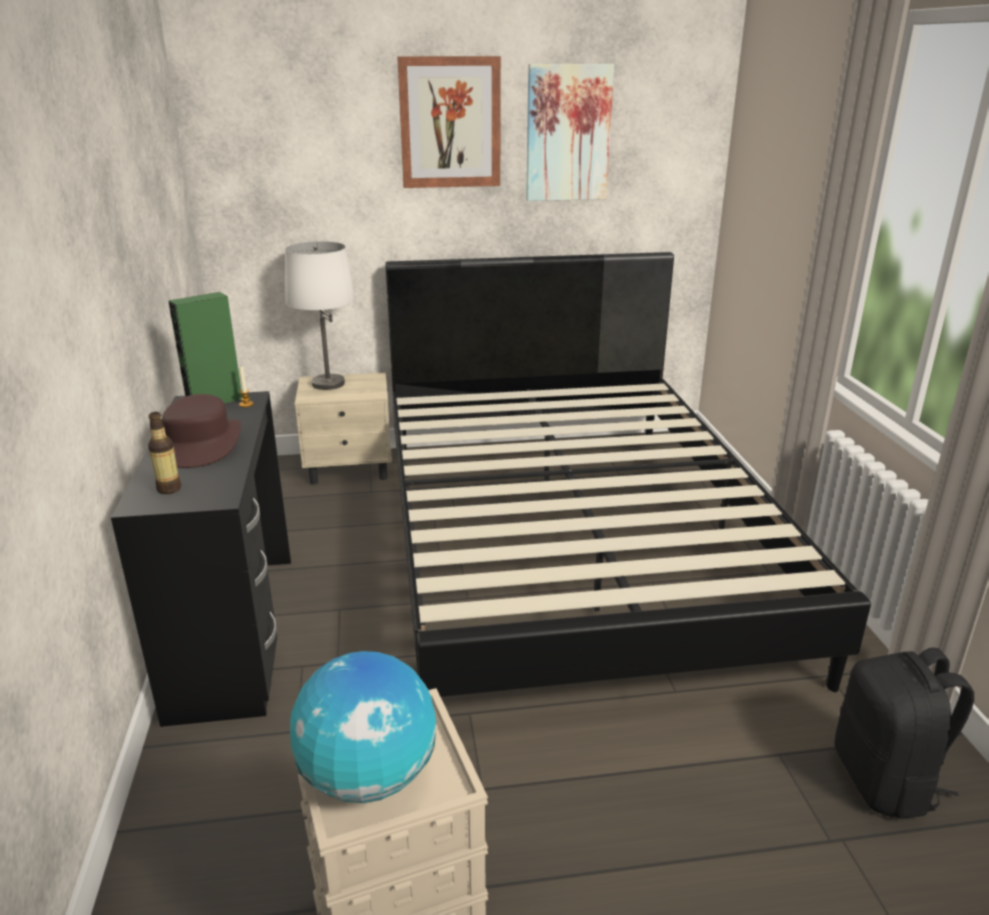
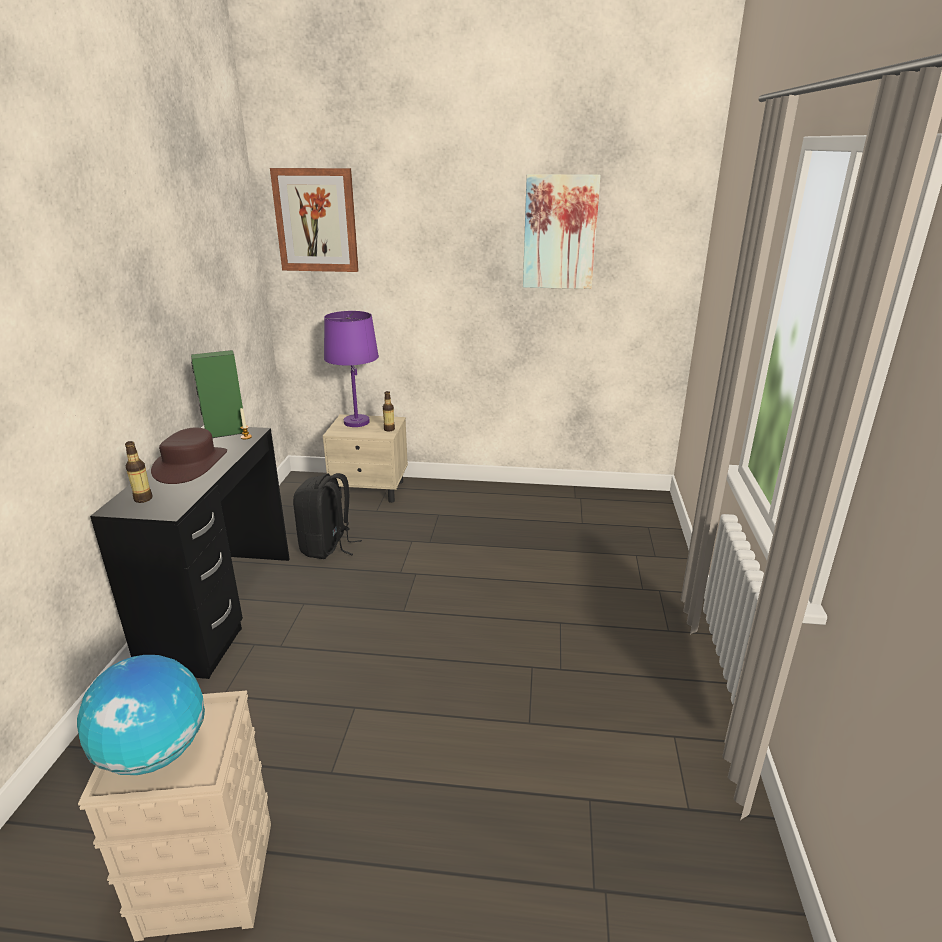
camera: 15 degrees right, 0 degrees up
(327, 384) = (356, 422): white table lamp -> purple table lamp
(375, 388) = (389, 429): none -> bottle
(450, 123) = (461, 221): picture -> picture (316, 220)
(571, 543) = (510, 577): black bed -> none
(885, 781) = (674, 847): black backpack -> black backpack (327, 547)

